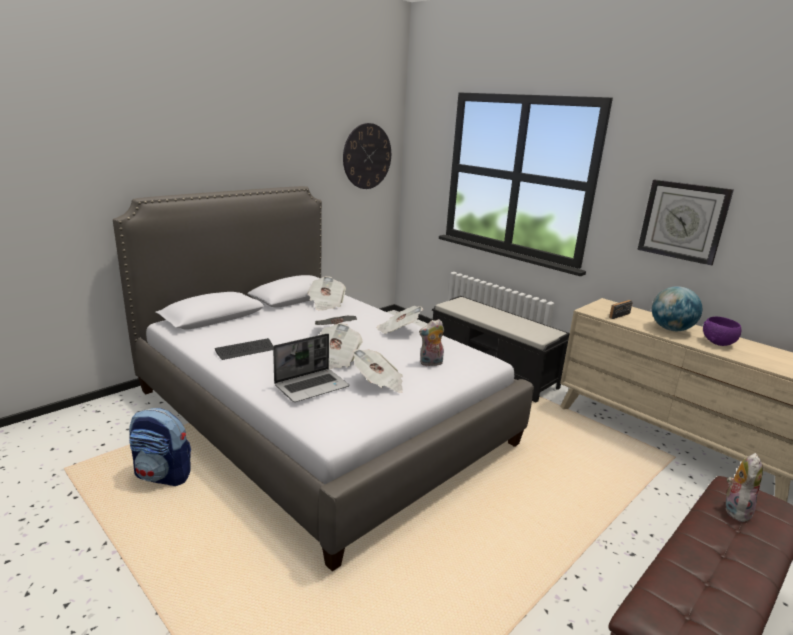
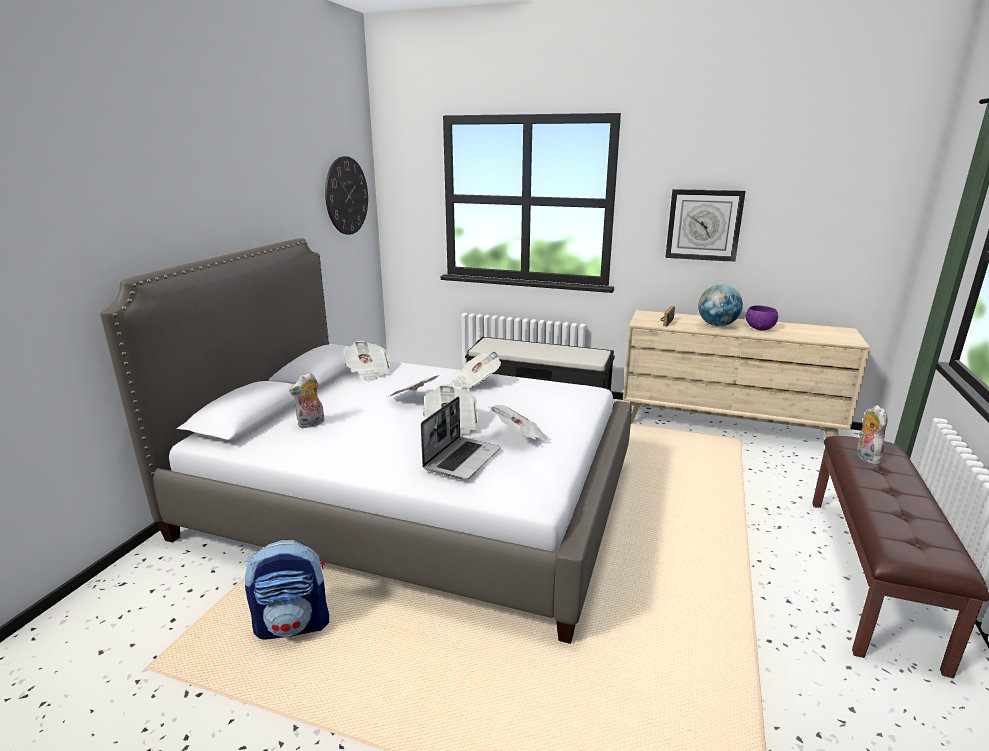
camera: 25 degrees left, 0 degrees up
(245, 350) = (339, 443): keyboard -> none
(431, 363) = (543, 406): plush toy -> plush toy (311, 424)

